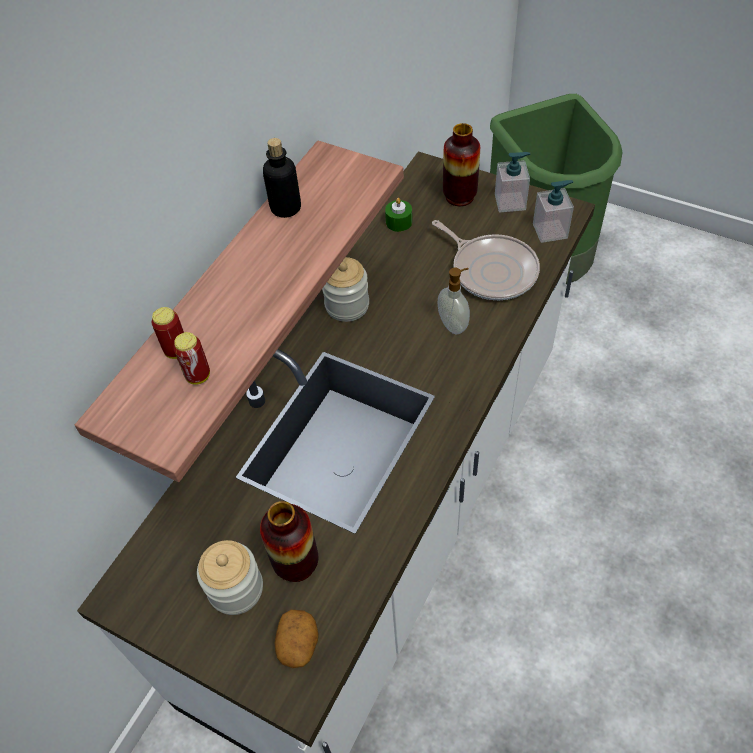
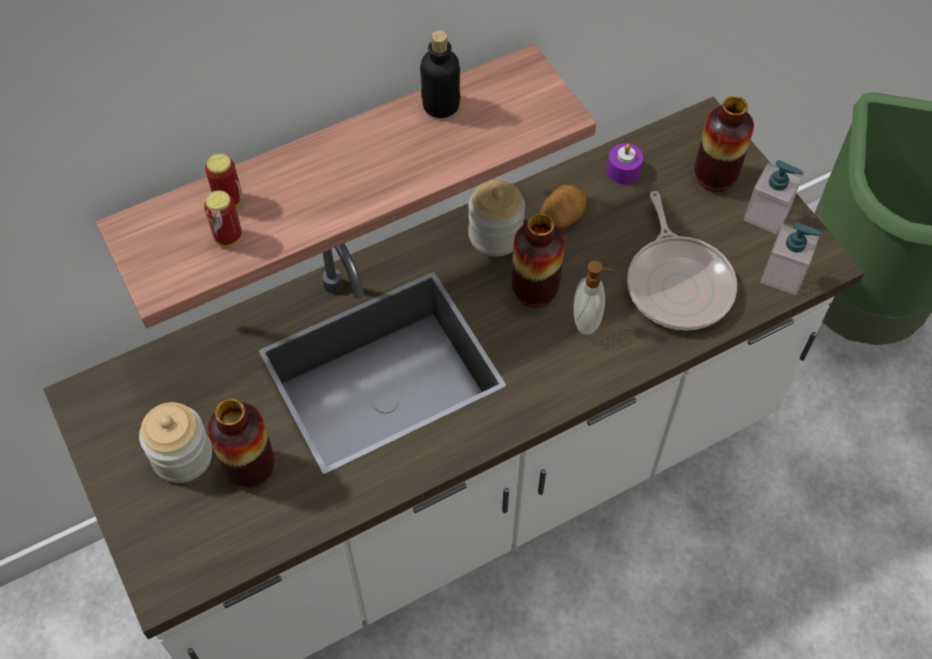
camera: 30 degrees right, 5 degrees up
(298, 644) = (198, 542): potato -> potato (562, 216)
(399, 222) = (623, 170): green candle -> purple candle
(403, 325) = (534, 291): none -> vase

